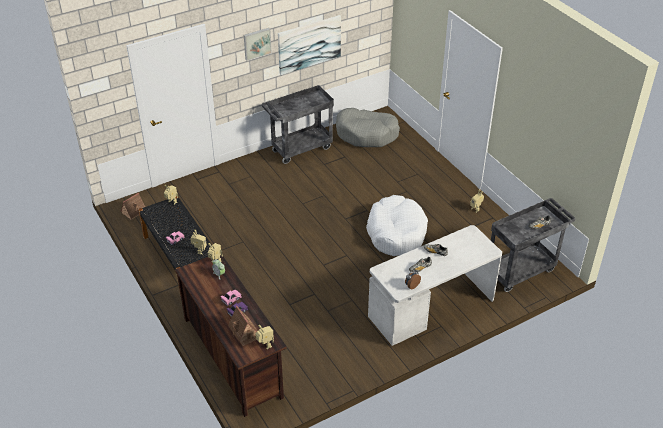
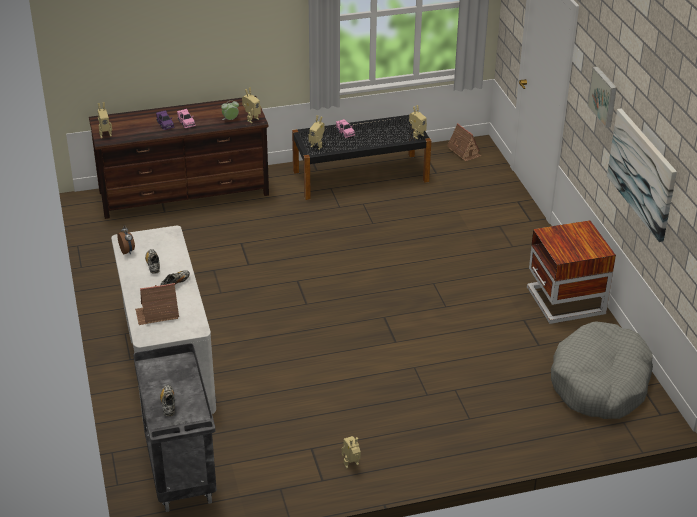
camera: 105 degrees right, 5 degrees down
(244, 332) = (133, 125): toy house -> toy house (157, 313)
(299, 151) = (565, 300): grey cart -> nightstand
(396, 232) = (332, 360): white dog bed -> none

